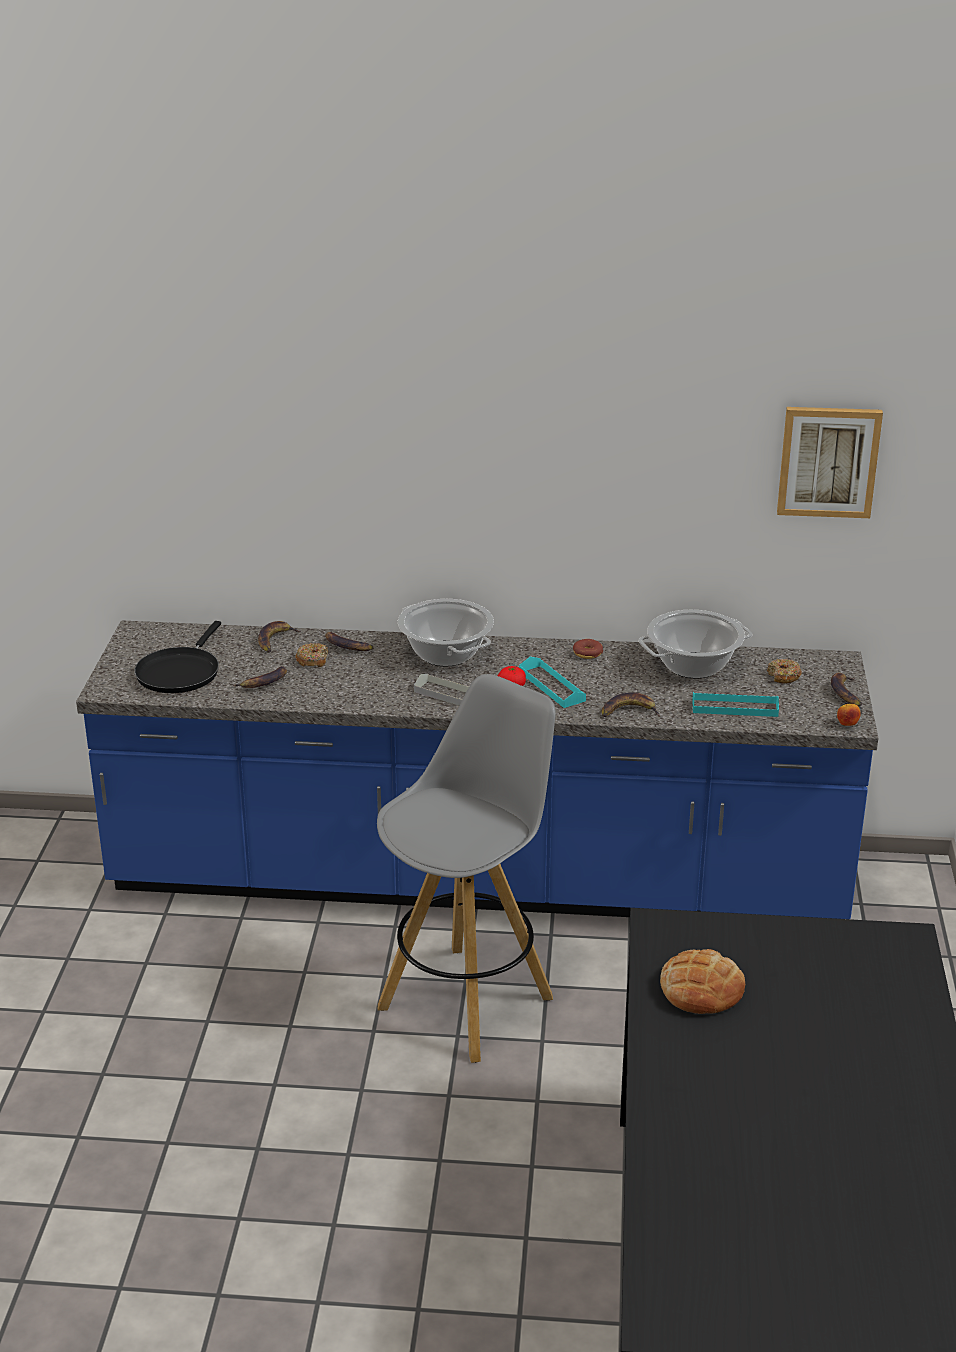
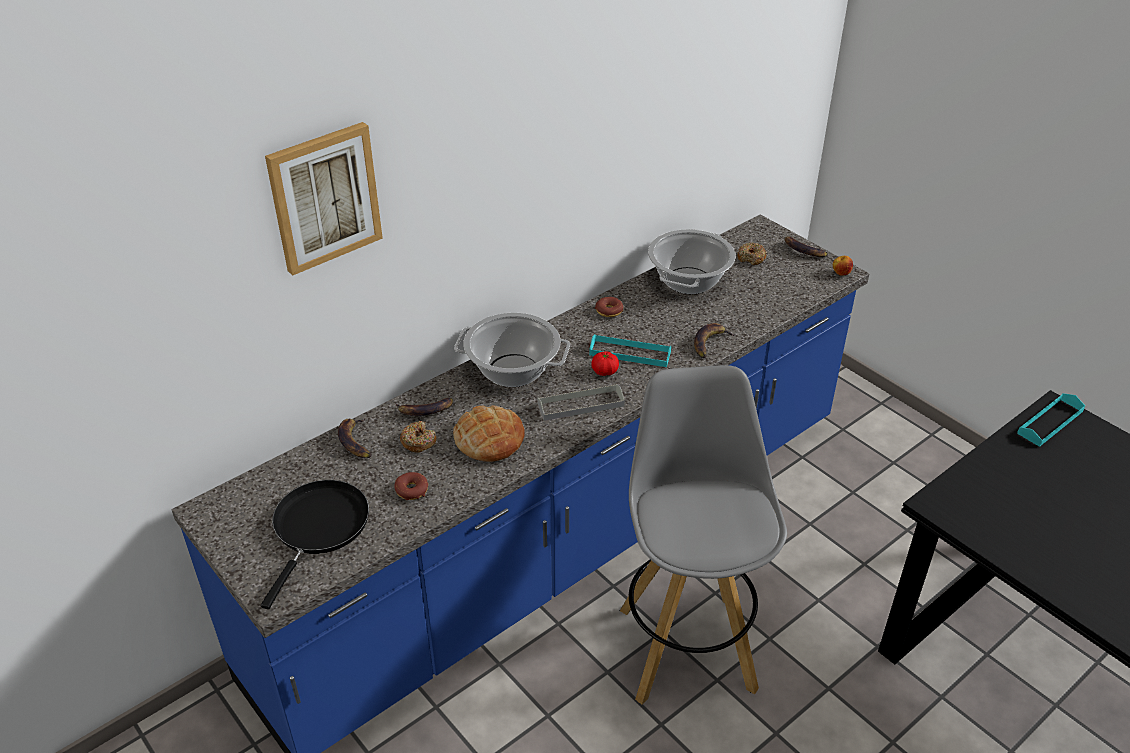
camera: 45 degrees left, 10 degrees up
(180, 672) = (319, 528): black frying pan -> black frying pan turned 135 degrees counterclockwise
(264, 683) = (411, 490): banana -> donut
(701, 989) = (1034, 535): bread -> bread (489, 439)
(735, 708) = (764, 300): turquoise tray -> turquoise tray (1050, 422)
(828, 461) = (743, 66): picture -> picture (324, 197)

